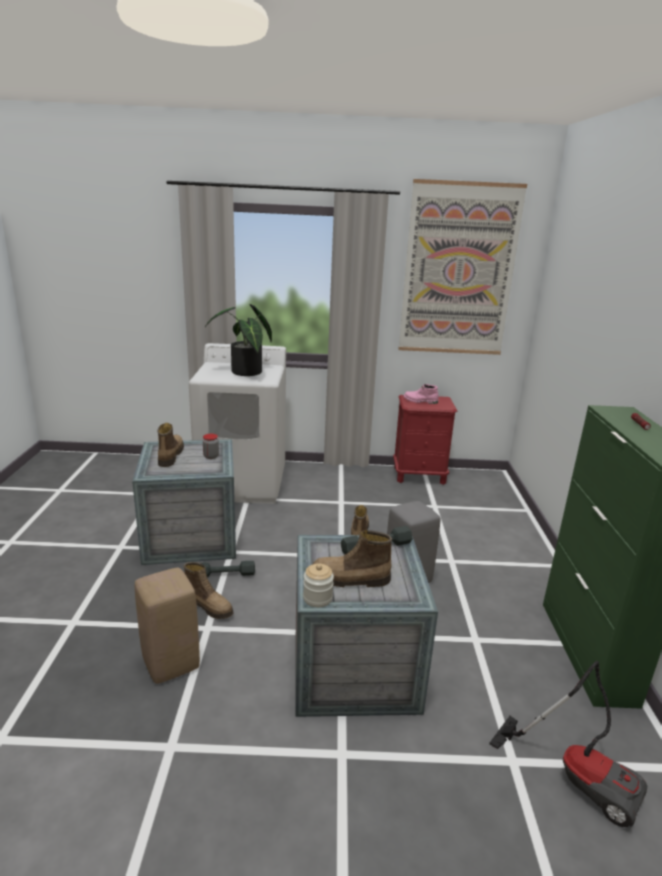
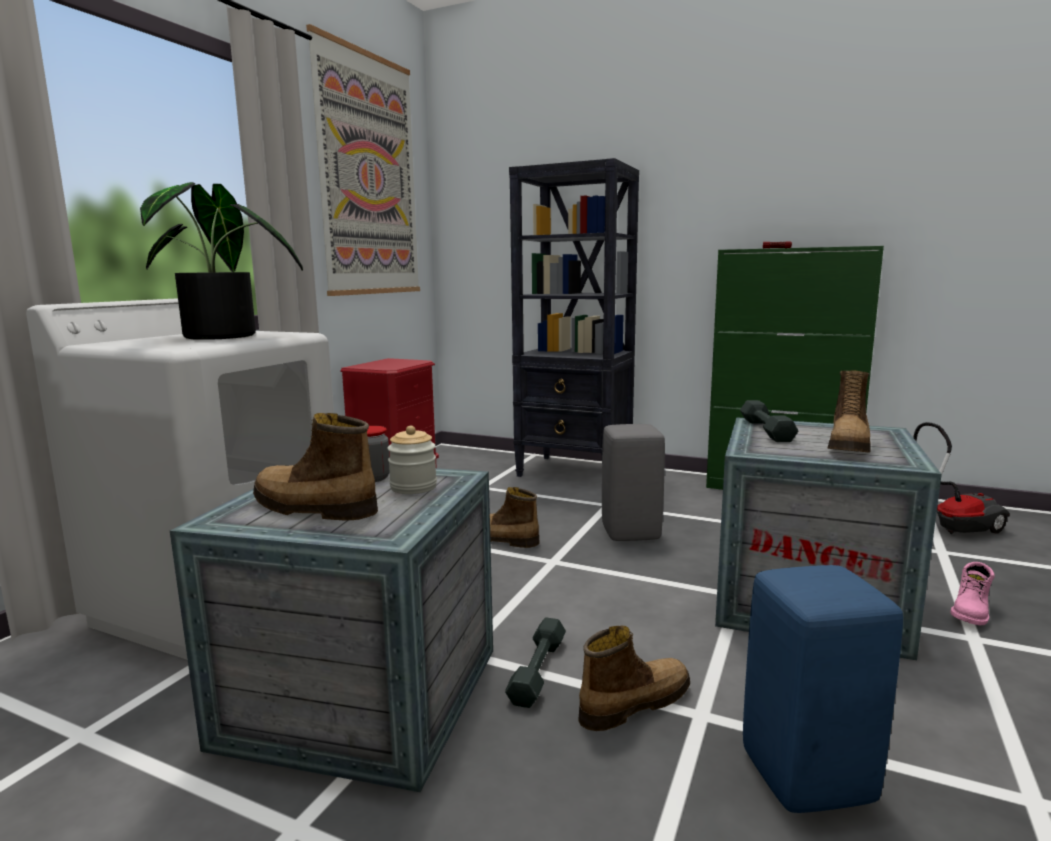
camera: 65 degrees left, 10 degrees down
(170, 663) = (806, 778): beige stool -> blue stool
(317, 598) = (902, 462): jar -> jar (413, 487)
(420, 401) = (382, 365): pink boot -> pink boot (971, 612)
(507, 535) = (575, 472): none -> black bookcase

